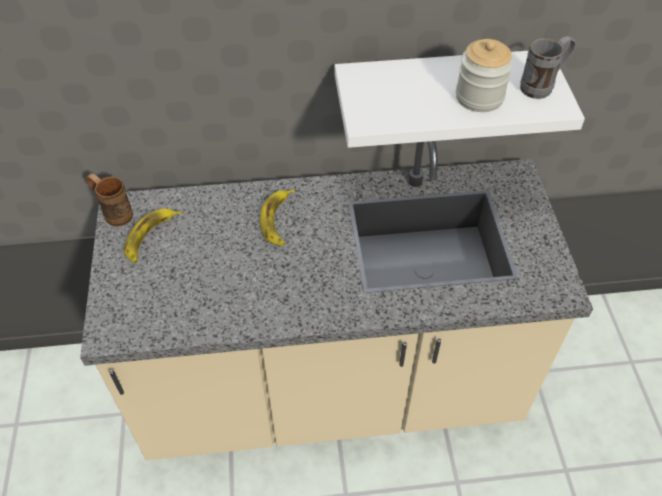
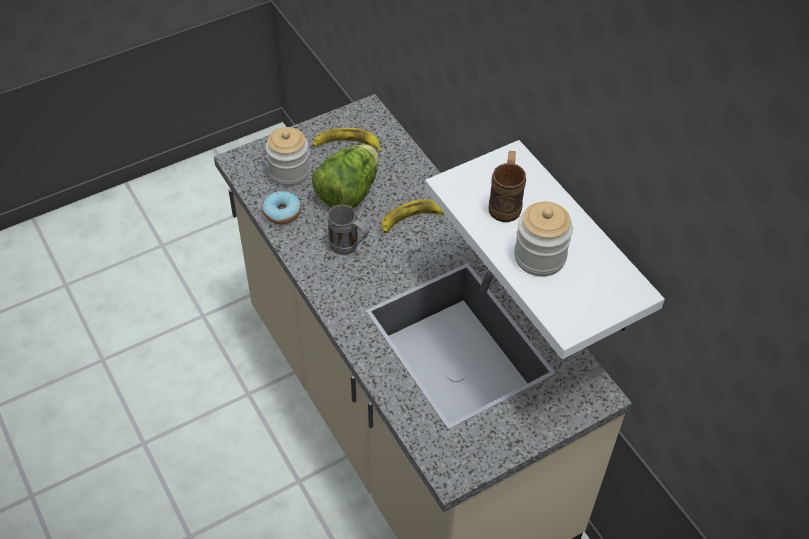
camera: 65 degrees right, 0 degrees up
(114, 213) = (359, 111): brown mug -> brown mug (506, 203)
(153, 295) = (289, 172): none -> jar
(204, 319) = (282, 213): none -> donut
(213, 256) = (348, 192): none -> lettuce
(542, 86) = (591, 304): grey mug -> grey mug (349, 248)

